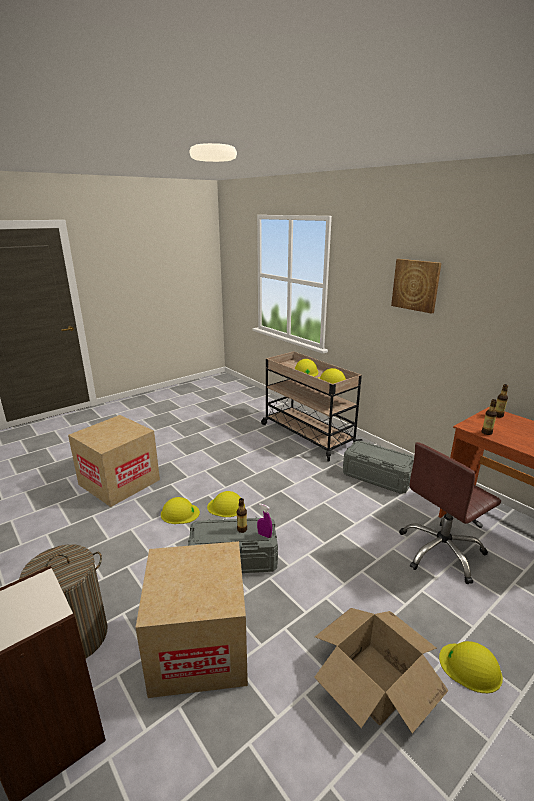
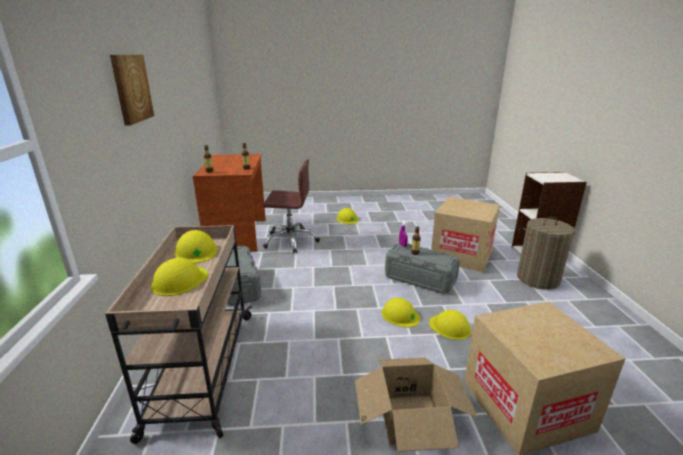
camera: 145 degrees left, 0 degrees up
(374, 681) = (388, 227): cardboard box -> cardboard box (410, 418)

